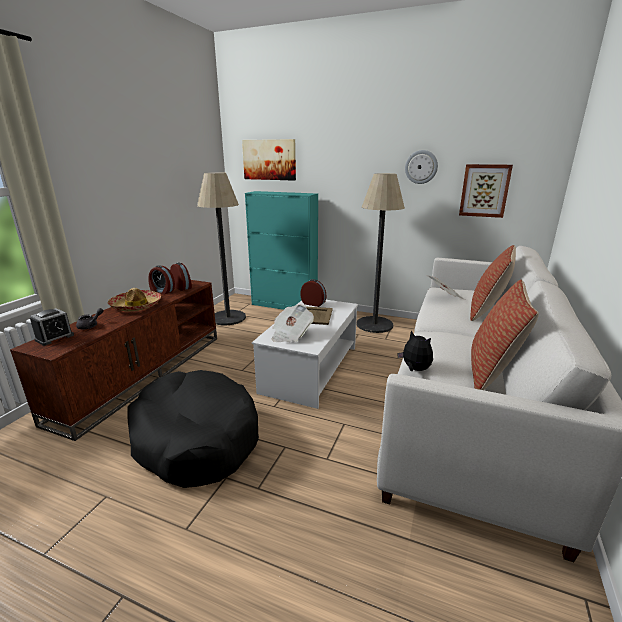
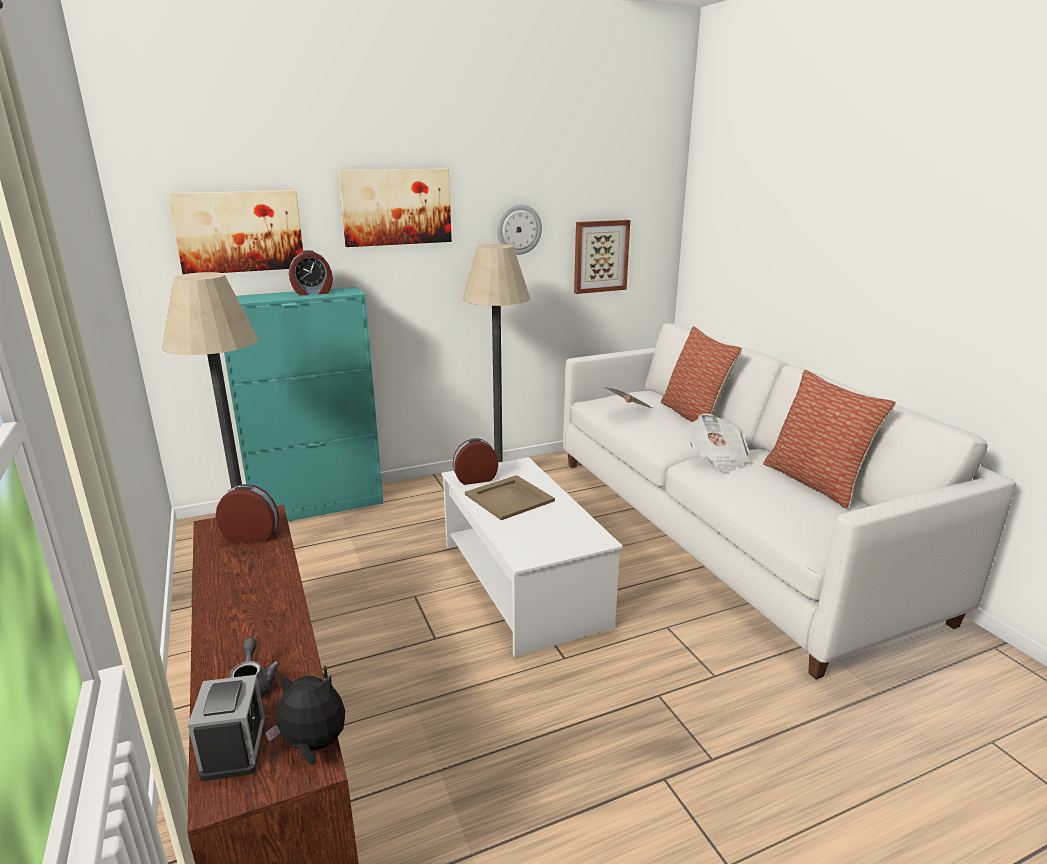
camera: 45 degrees left, 0 degrees up
(136, 306) = (249, 607): hat -> none
(162, 291) = (228, 559): alarm clock -> alarm clock (312, 293)
(195, 438) = (545, 768): black dog bed -> none
(291, 334) = (540, 536): newspaper -> newspaper (717, 458)
(345, 149) = (396, 207): none -> picture
(414, 369) = (762, 510): plush toy -> plush toy (313, 746)

